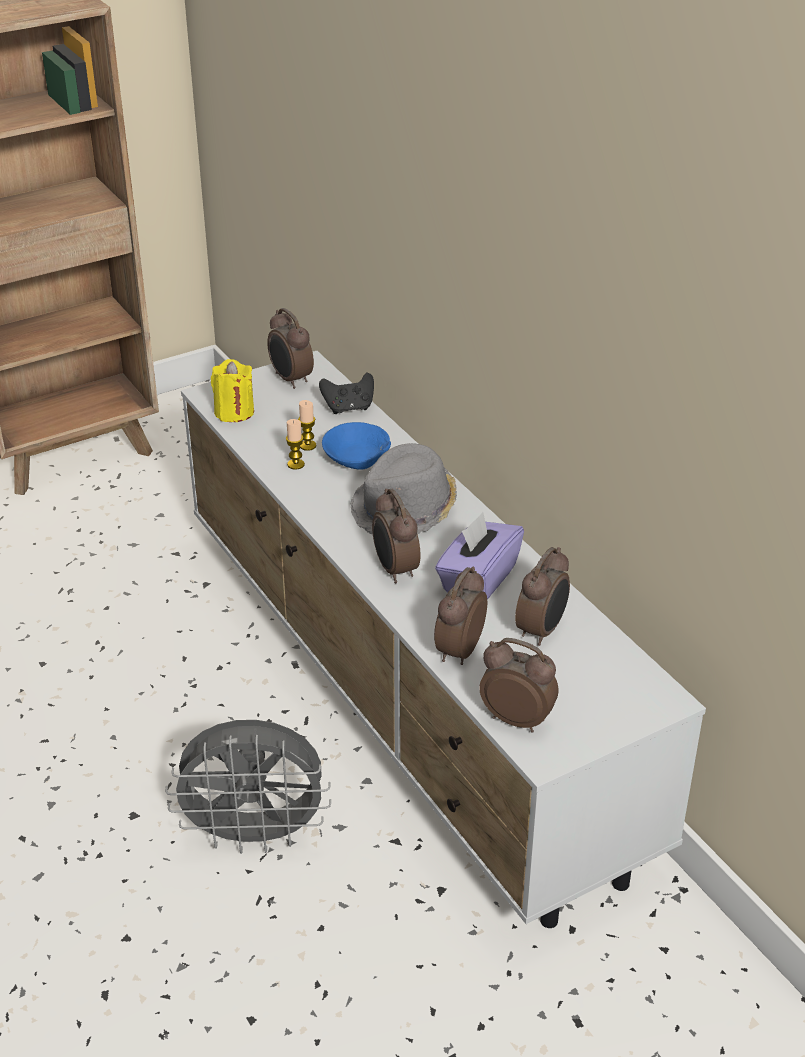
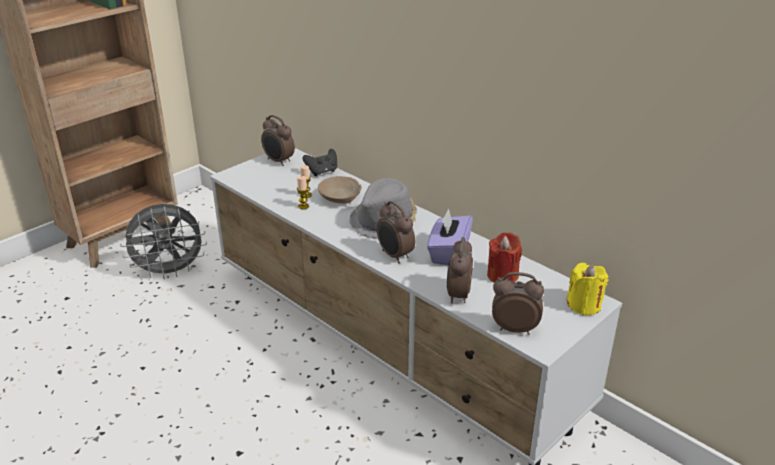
camera: 15 degrees left, 5 degrees down
(234, 412) = (250, 183): yellow candle -> yellow candle (584, 305)
(255, 835) = (326, 449): grey fan -> grey fan (170, 272)
(357, 457) = (340, 197): blue bowl -> beige bowl
(542, 630) = (502, 275): alarm clock -> red candle

